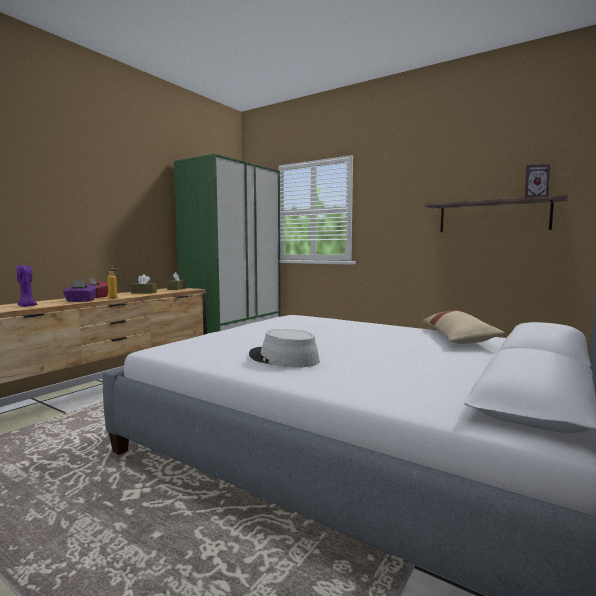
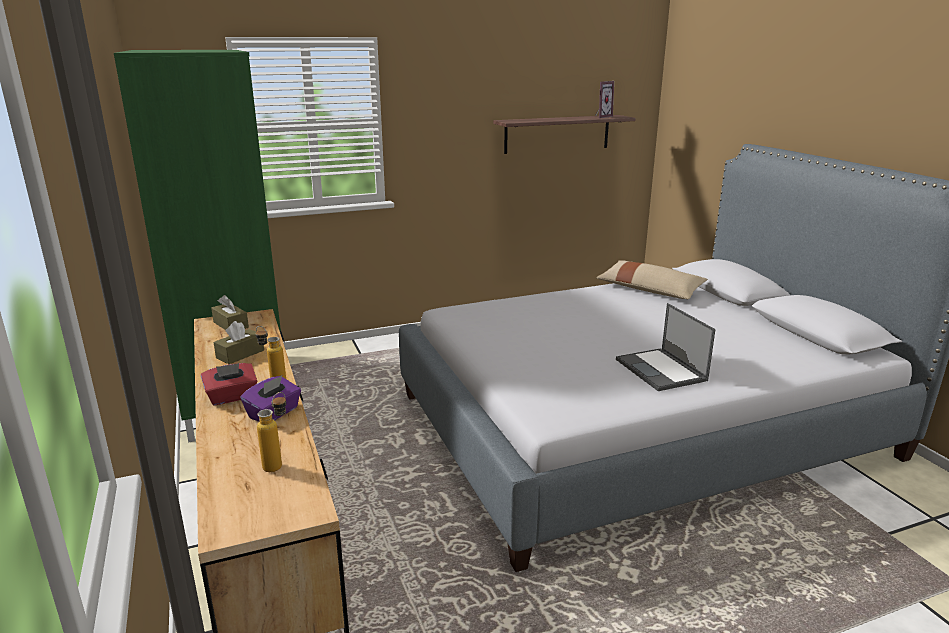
camera: 55 degrees left, 15 degrees up
(26, 306) = (278, 463): purple candle -> bottle
(283, 358) = (661, 370): grey hat -> laptop

